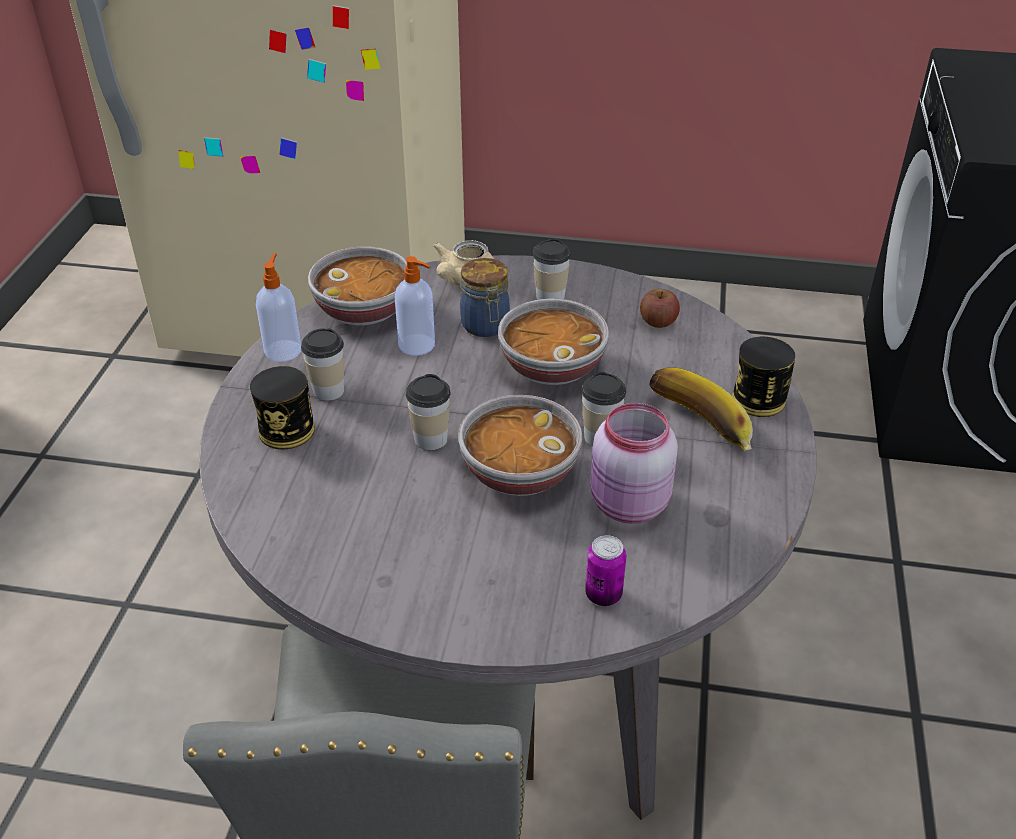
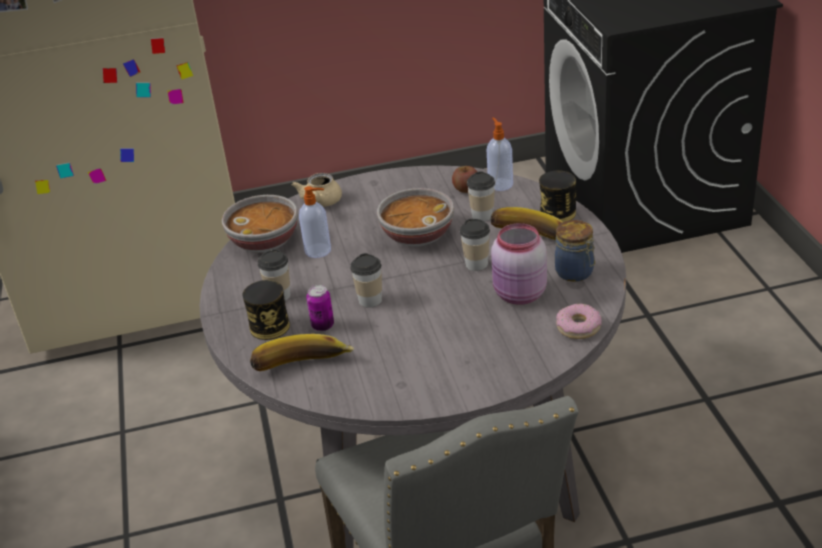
camera: 20 degrees left, 5 degrees down
(282, 506) = (302, 368): none -> banana
(283, 350) = (227, 282): soap dispenser -> soap dispenser (500, 184)
(485, 326) = (356, 225): jar -> jar (575, 273)
(518, 472) = (440, 300): bowl -> none
(550, 298) = (386, 196): cup -> cup (482, 216)
(603, 595) = (538, 345): can -> can (323, 325)
(676, 588) = (578, 327): none -> donut

